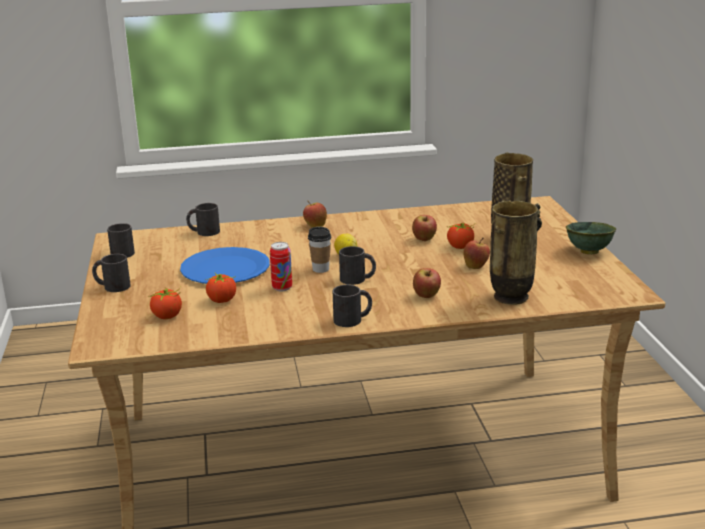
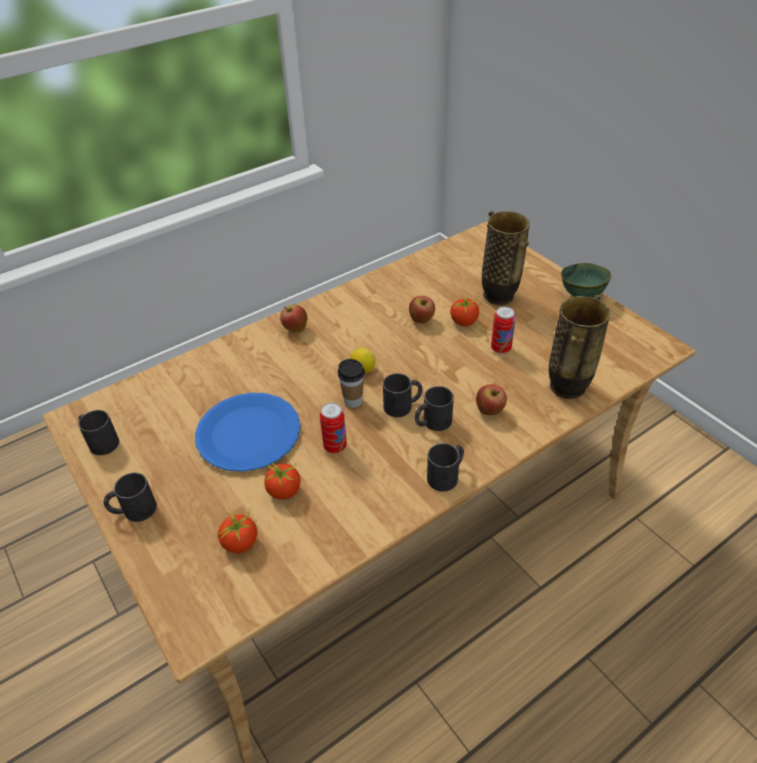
camera: 25 degrees left, 20 degrees up
(203, 232) = (177, 375): black mug -> black mug (432, 422)
(476, 266) = (500, 348): apple -> can

